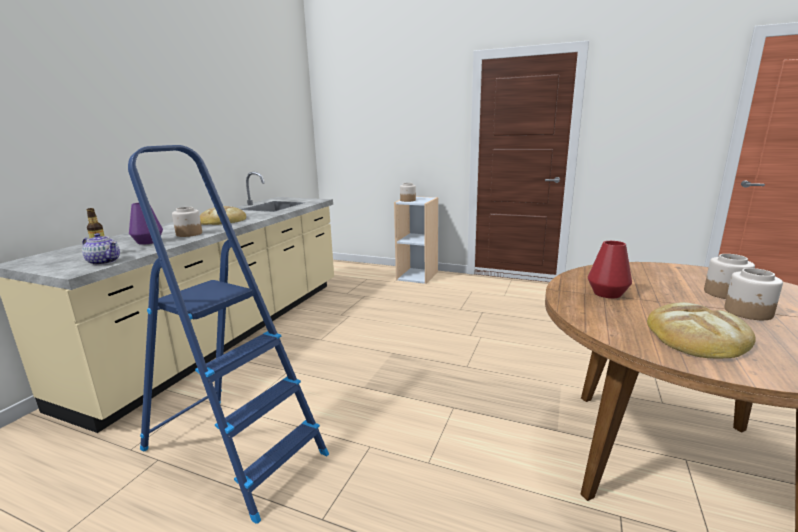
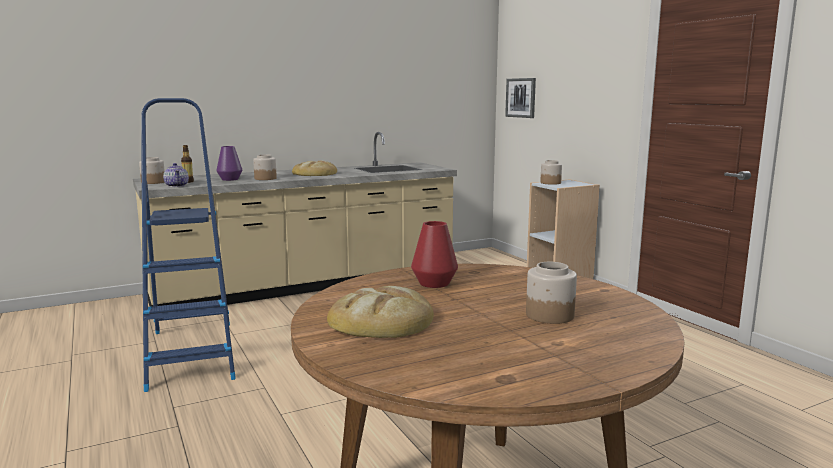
camera: 40 degrees right, 5 degrees down
(345, 135) = (521, 98): none -> picture
(748, 312) = (503, 329): jar -> jar (153, 182)

